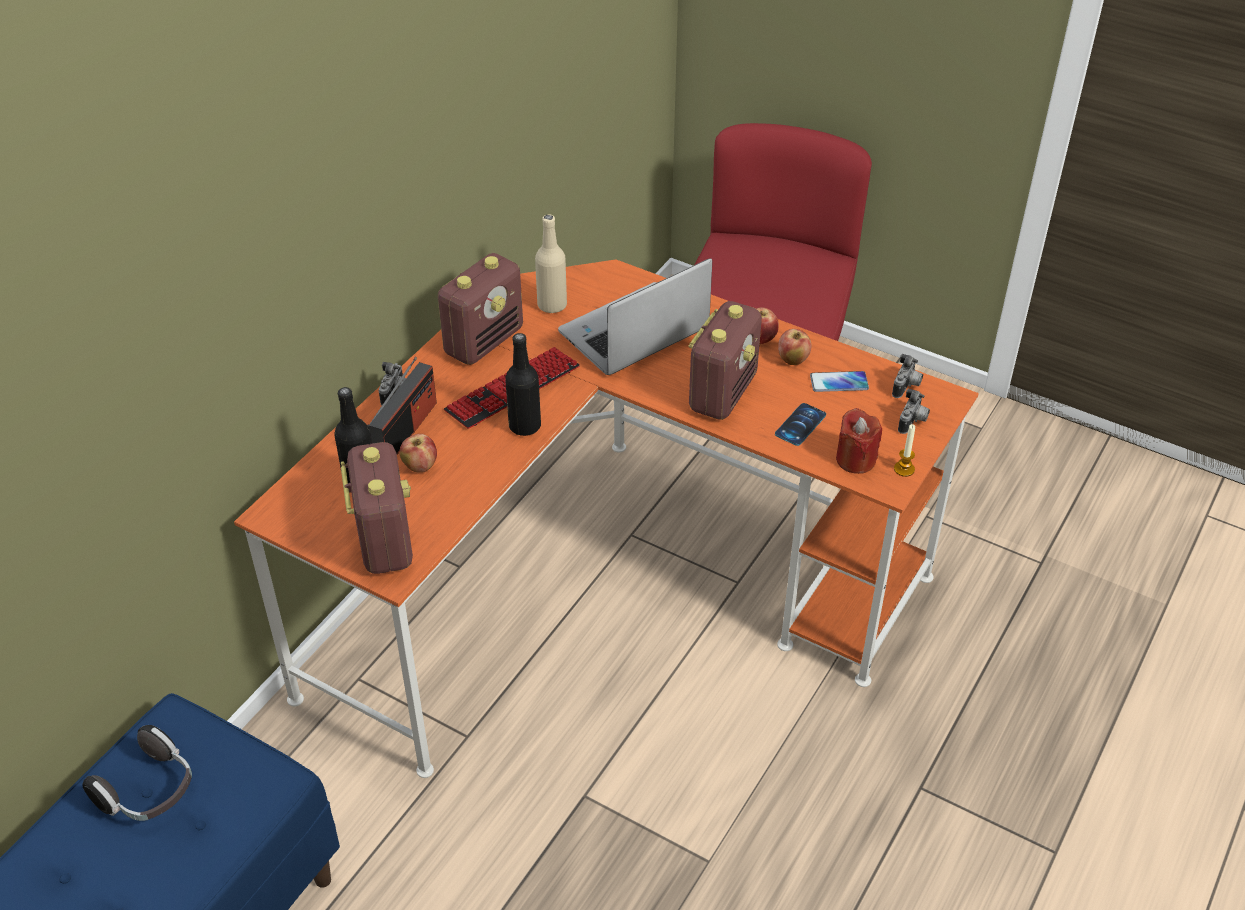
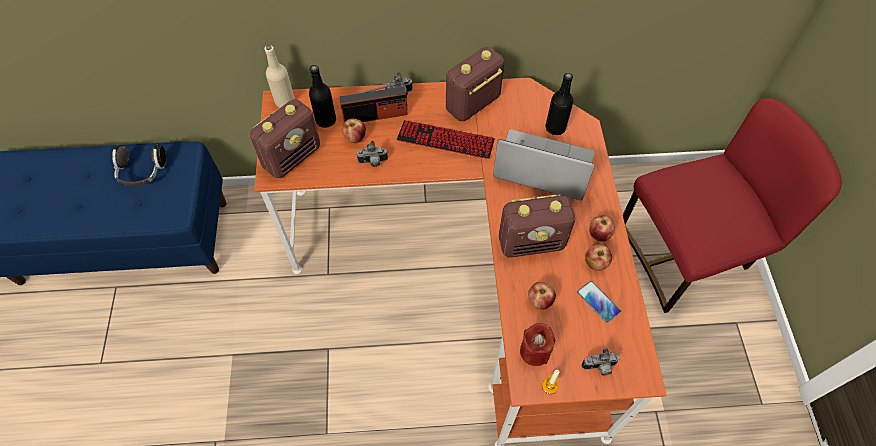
camera: 55 degrees right, 15 degrees up
(484, 341) = (472, 104): radio -> radio turned 135 degrees clockwise
(525, 426) = (422, 163): black bottle -> black bottle (555, 128)
(552, 305) = (530, 115): beige bottle -> beige bottle (285, 101)
(800, 425) = (539, 301): phone -> apple
(907, 387) = (630, 345): camera -> camera (373, 162)

